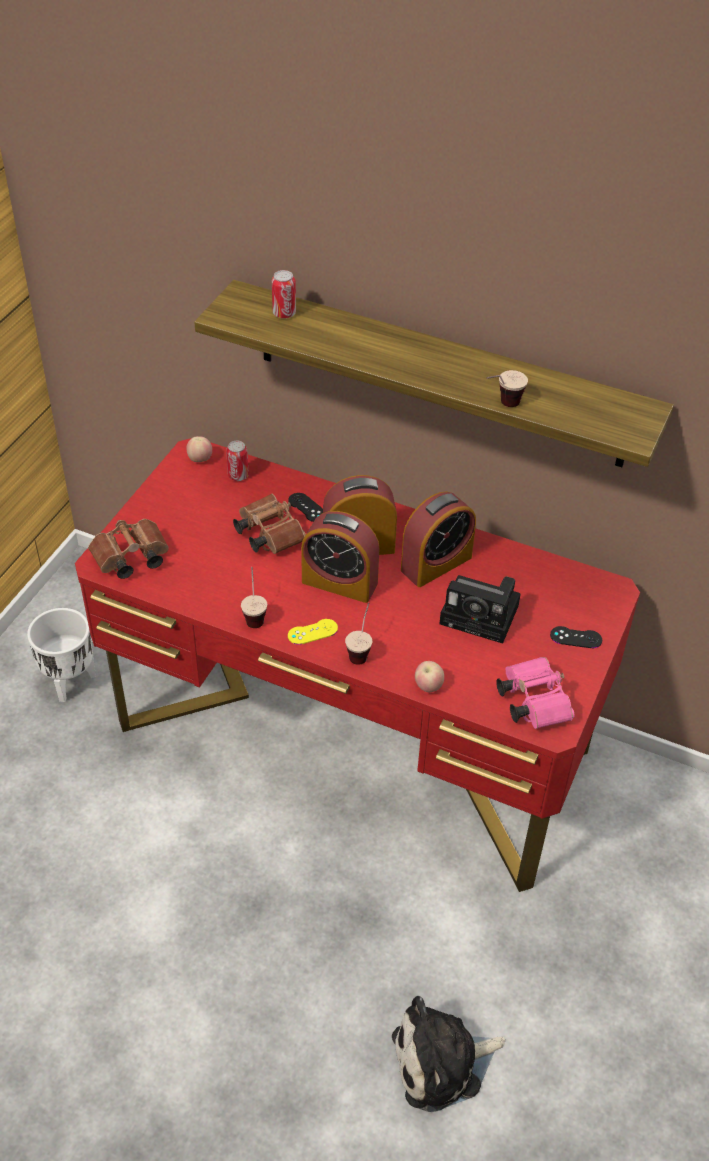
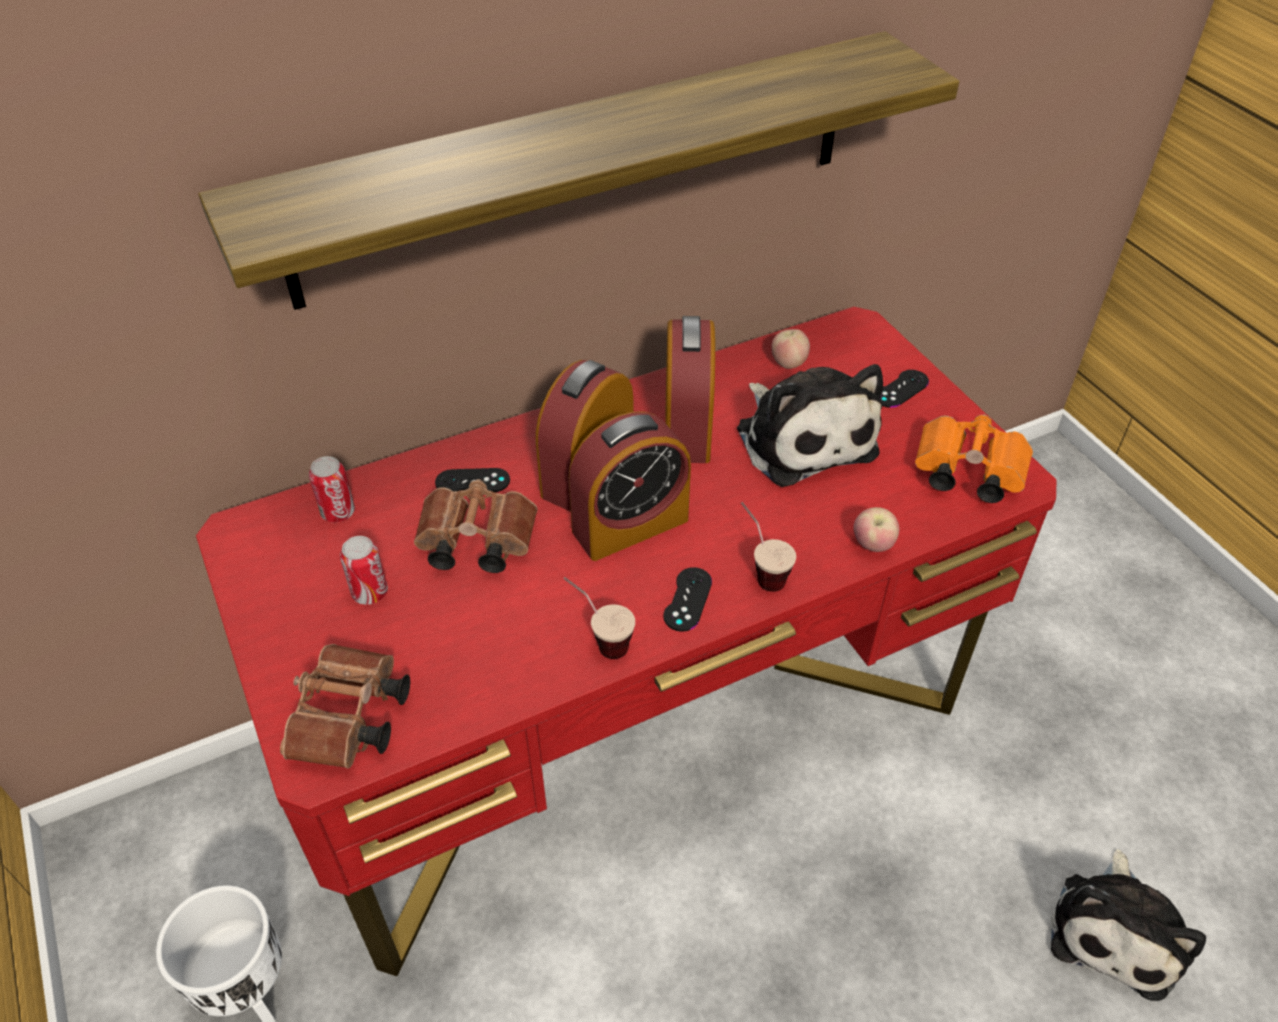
camera: 50 degrees left, 0 degrees up
(200, 459) = (260, 532): apple -> apple (788, 364)
(284, 313) = (345, 186): can -> can (370, 593)
(312, 632) = (687, 599): yellow game controller -> black game controller
(483, 615) = (803, 437): camera -> plush toy
(501, 406) = (761, 123): cup -> none
(532, 700) = (964, 473): pink binoculars -> orange binoculars

